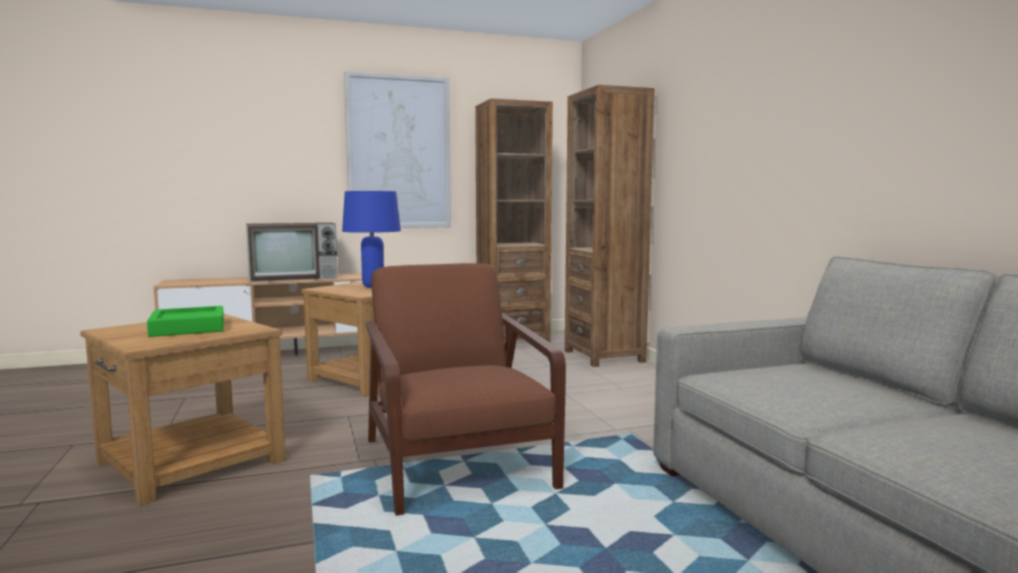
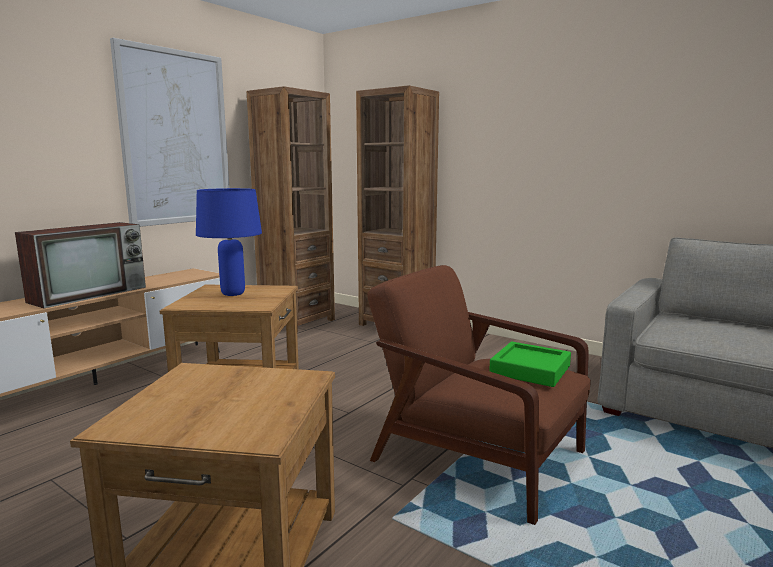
camera: 35 degrees left, 5 degrees up
(188, 328) = (223, 395): green tray -> green tray (530, 370)

